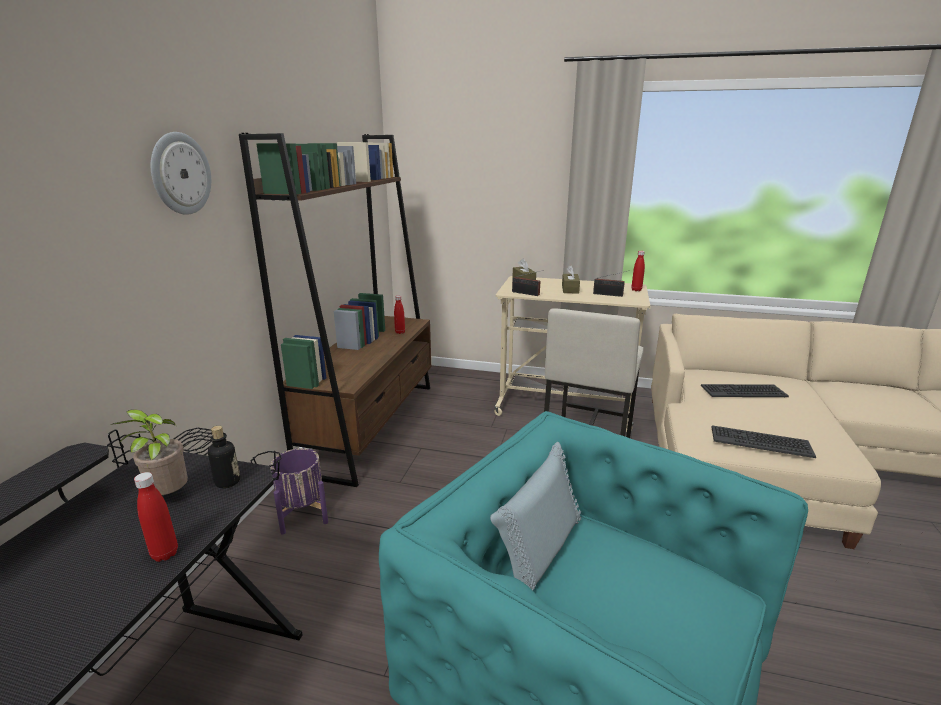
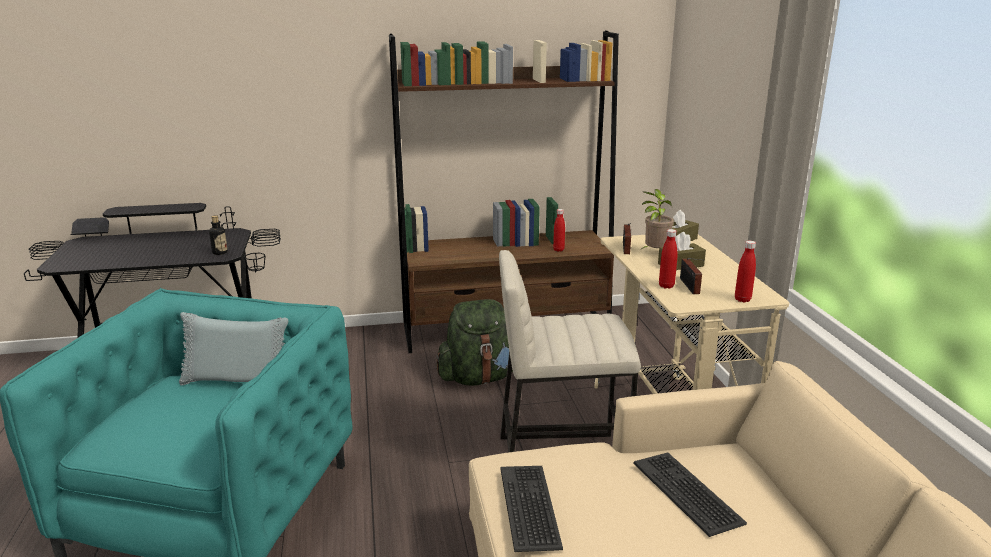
camera: 65 degrees right, 0 degrees up
(165, 554) = (154, 260): red bottle -> red bottle (666, 286)
(167, 498) = (200, 246): potted plant -> potted plant (654, 253)
(180, 174) = (326, 62): wall clock -> none
(302, 515) = (360, 344): purple planter -> none
(440, 459) = (479, 378): none -> green backpack

